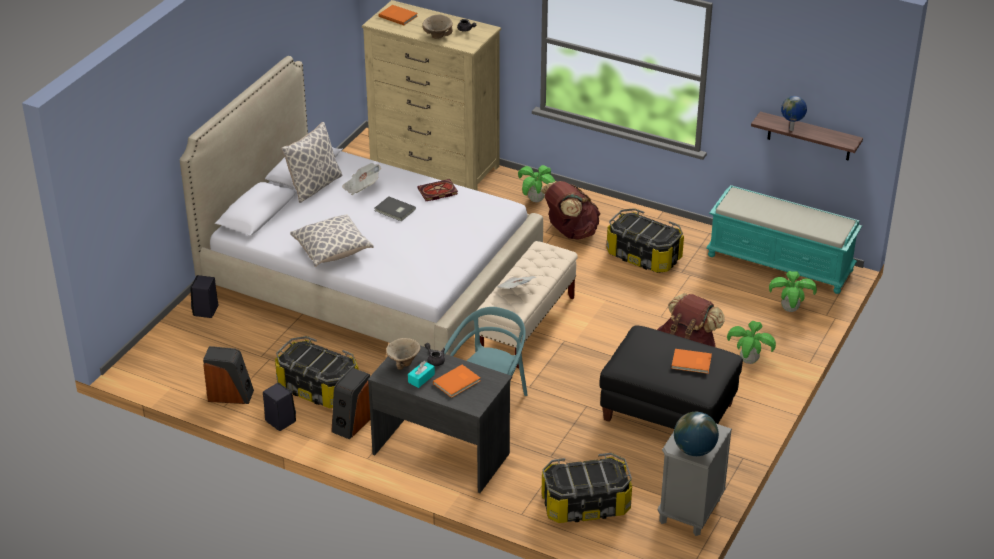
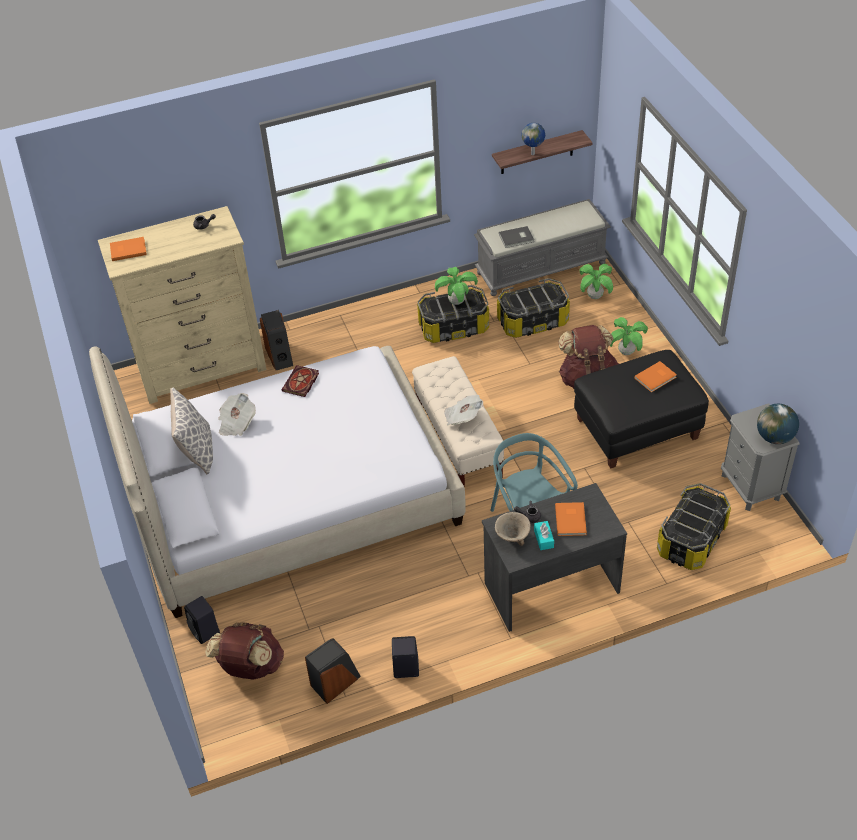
camera: 45 degrees left, 10 degrees up
(318, 388) = (392, 616): storage box -> storage box (532, 321)
(332, 251) = (299, 493): pillow -> none
(352, 423) = (458, 621): speaker -> speaker (280, 356)
(394, 210) = (293, 422): grey book -> grey book (517, 238)
(437, 37) = (191, 246): beige bowl -> none
(536, 200) = (318, 340): potted plant -> potted plant (456, 302)
(570, 232) = (379, 347): brown backpack -> brown backpack (250, 667)
(781, 263) = (541, 267): turquoise bench -> grey bench

